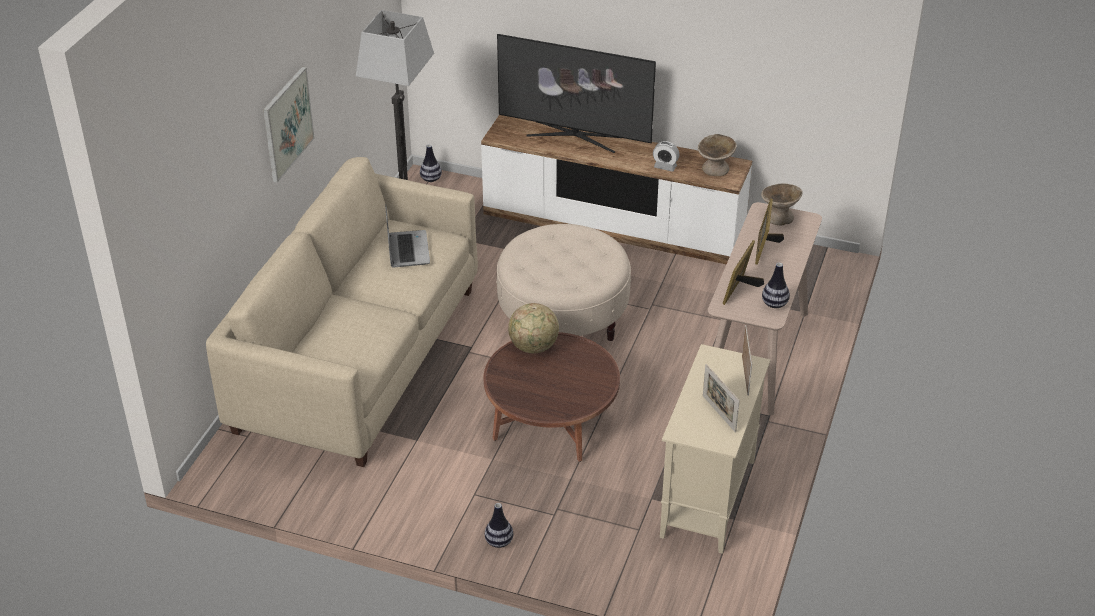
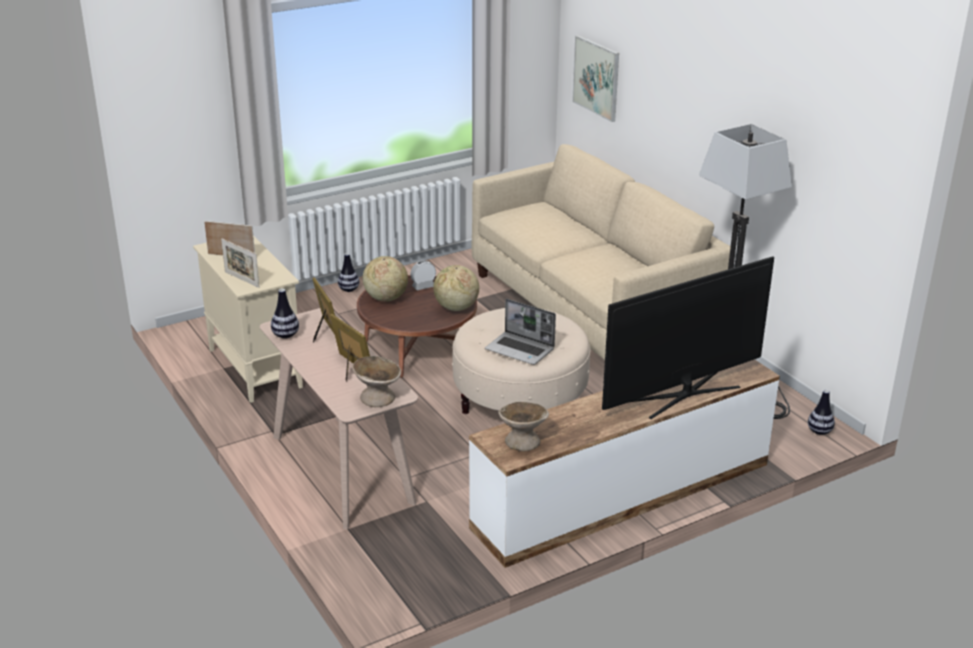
camera: 130 degrees right, 10 degrees down
(287, 124) = (699, 129): picture -> picture (596, 77)
(407, 249) = (616, 273): laptop -> laptop (520, 350)
(567, 400) = (385, 298): none -> globe
(665, 167) = (565, 416): alarm clock -> alarm clock (423, 286)

